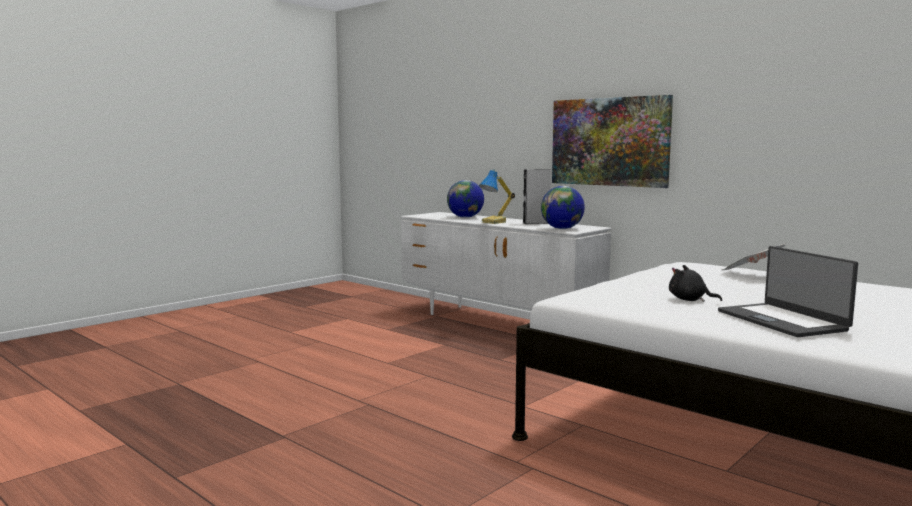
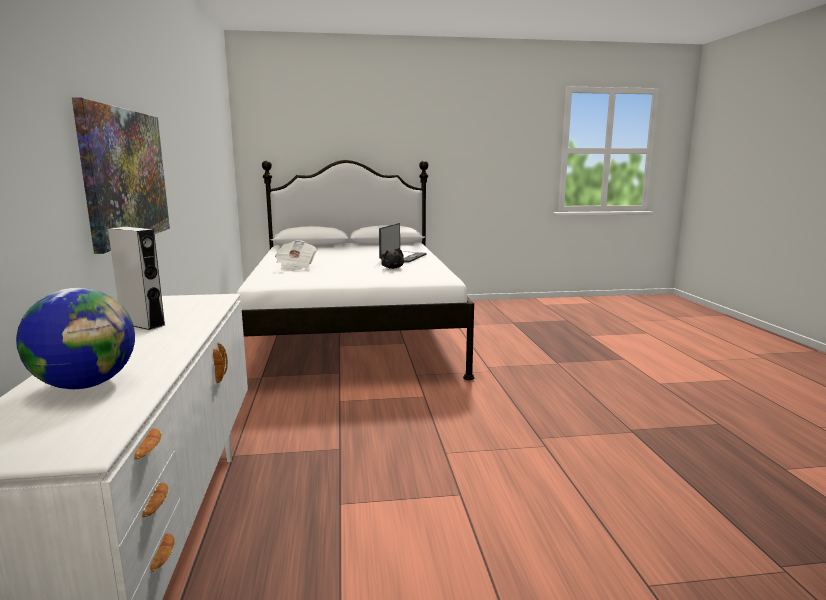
camera: 140 degrees left, 5 degrees up
(494, 222) = (166, 342): table lamp -> none
(562, 229) = (202, 303): globe -> none

